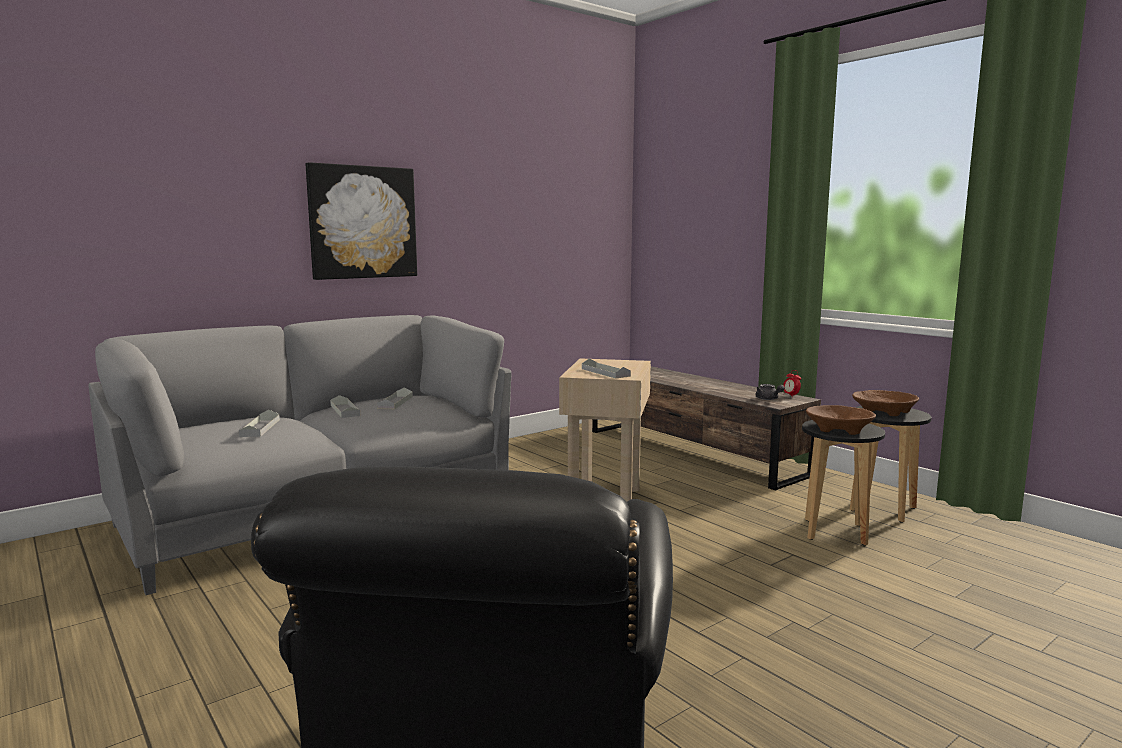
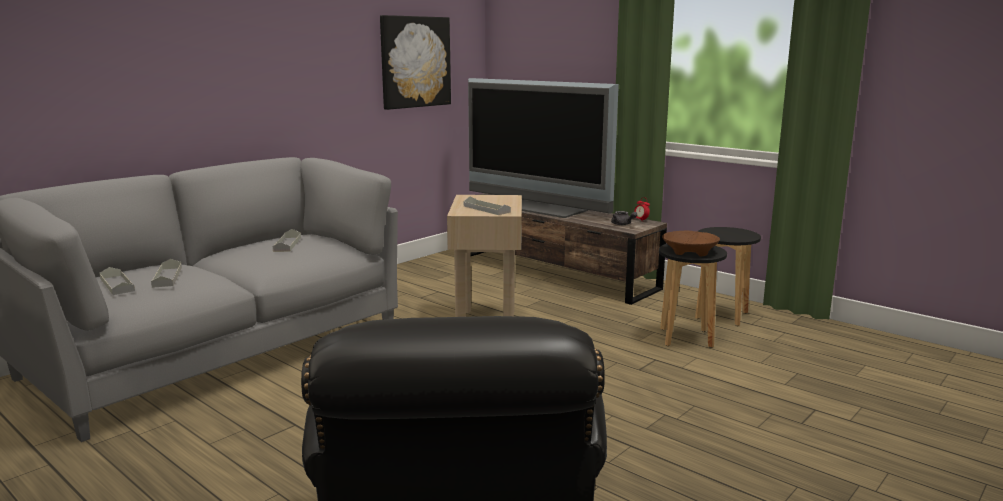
camera: 10 degrees left, 5 degrees up
(345, 410) = (241, 254): grey tray -> grey tray (117, 284)
(362, 222) = (235, 66): picture -> picture (415, 62)
(674, 378) = (535, 207): none -> television
(883, 411) = (722, 233): brown bowl -> none

